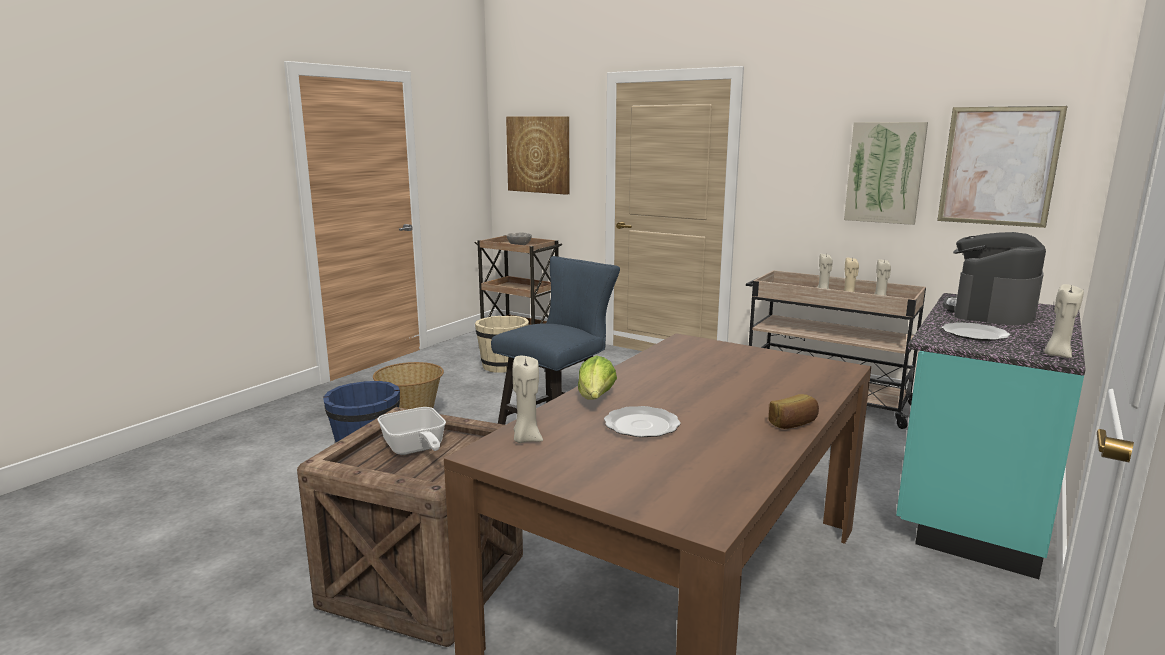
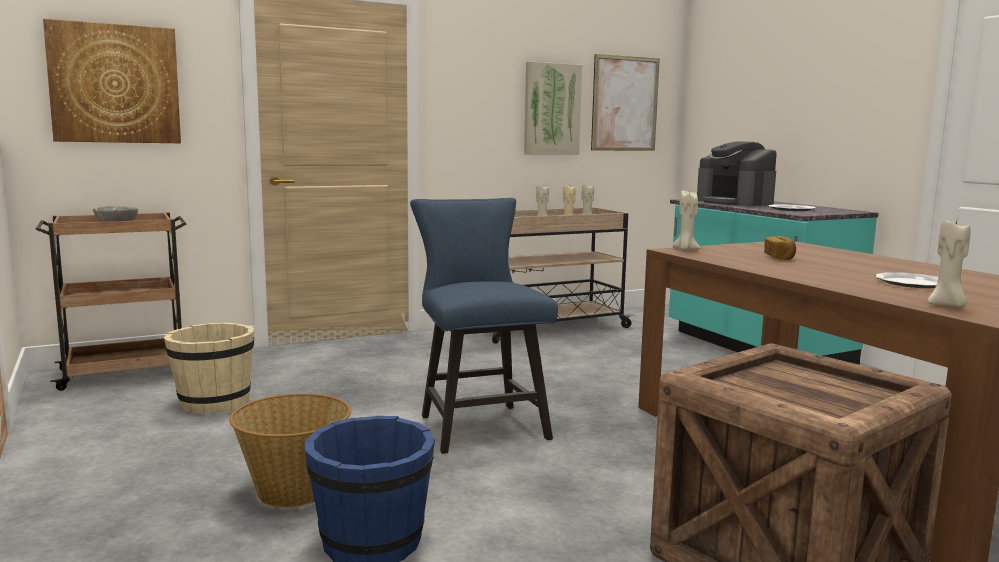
camera: 60 degrees left, 5 degrees down
(415, 449) = (797, 388): frying pan -> none
(595, 399) = (838, 283): lettuce -> none
(793, 424) = (915, 264): bread -> bread (780, 258)
(1057, 355) = (848, 210): beige candle -> beige candle (685, 249)

